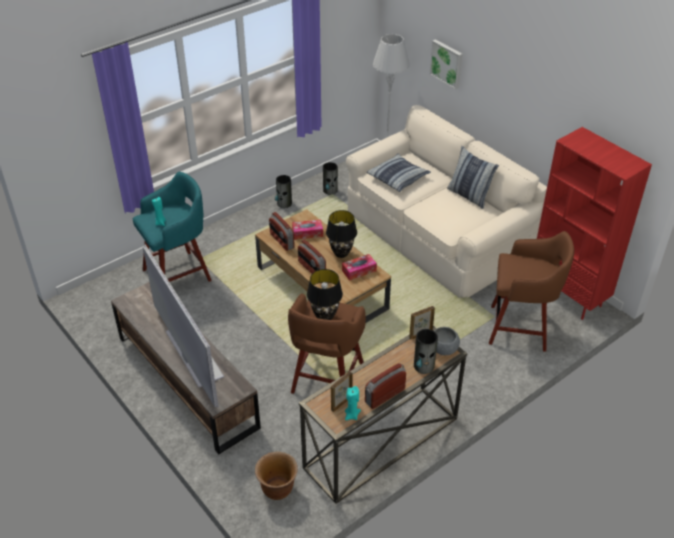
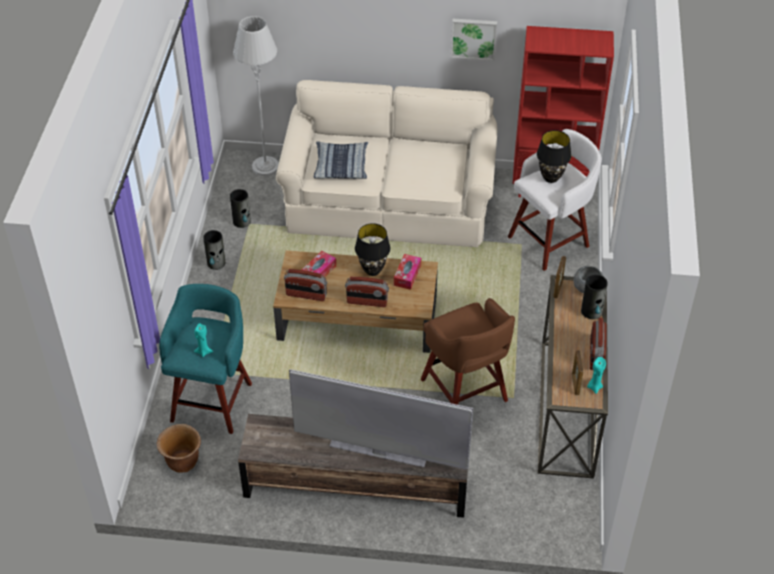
camera: 45 degrees left, 5 degrees up
(277, 489) = (541, 504): brown planter -> brown planter (182, 462)
(324, 317) = (464, 330): black table lamp -> black table lamp (551, 178)
(447, 63) = (325, 23): picture -> picture (473, 38)
(469, 196) = (420, 145): pillow -> none
(520, 328) = (550, 240): brown stool -> white stool

